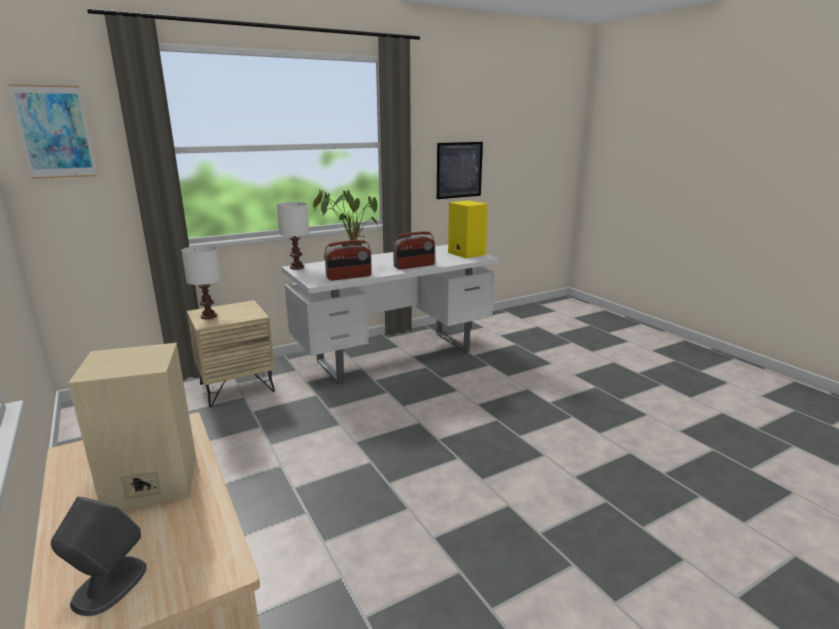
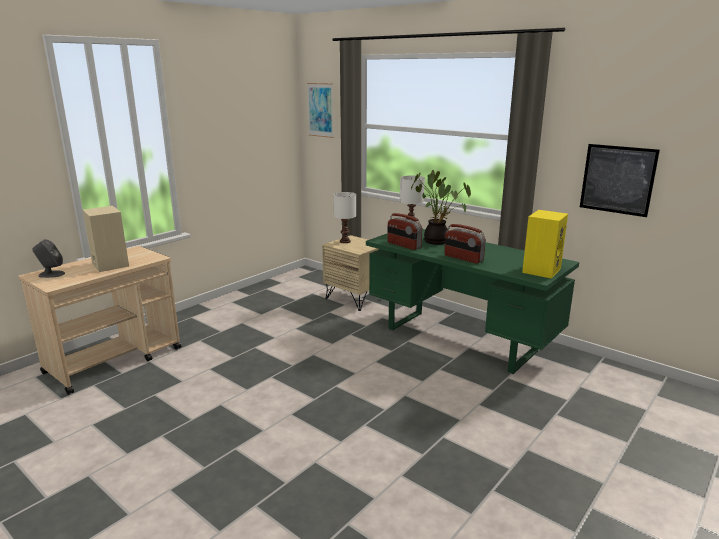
camera: 70 degrees right, 0 degrees up
(395, 356) = (461, 339): white desk -> green desk

